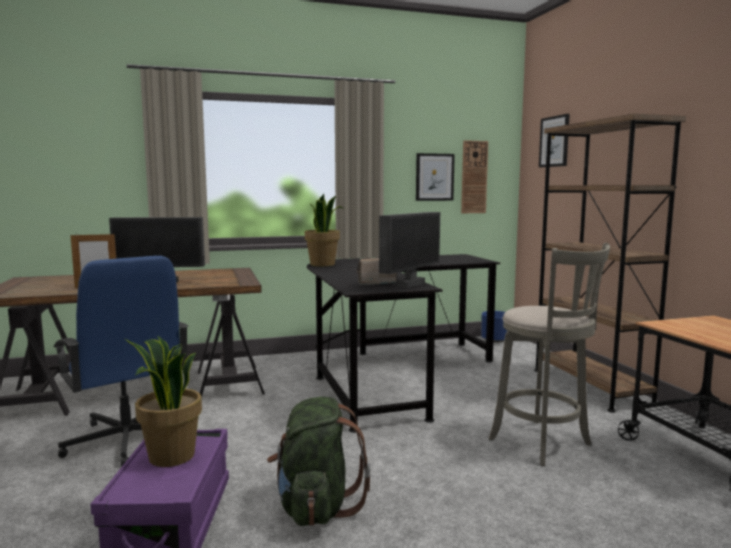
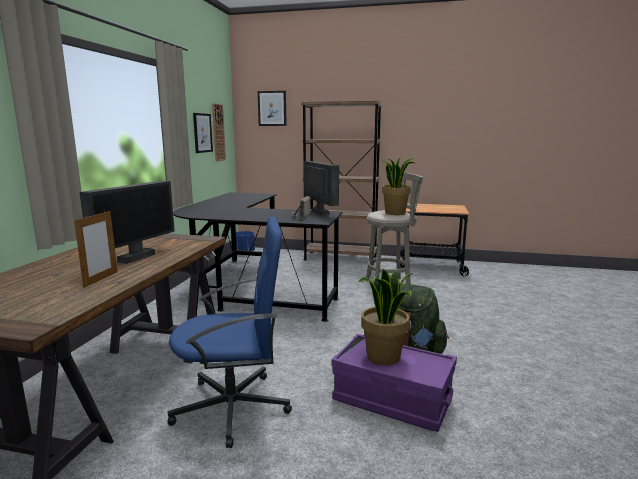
camera: 60 degrees left, 5 degrees up
(323, 264) = (195, 214): potted plant -> potted plant (395, 213)

